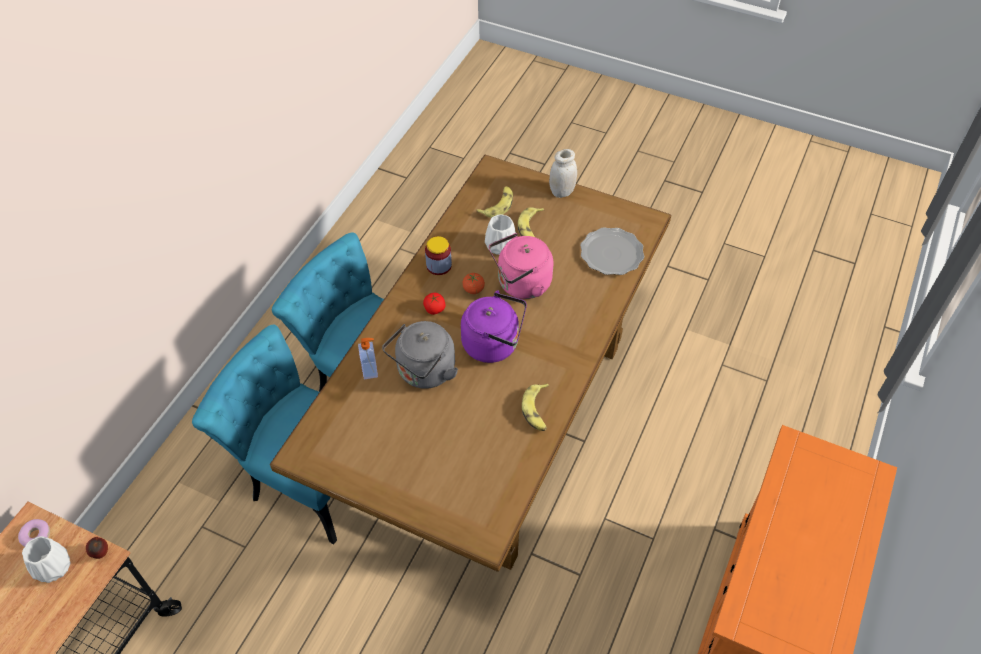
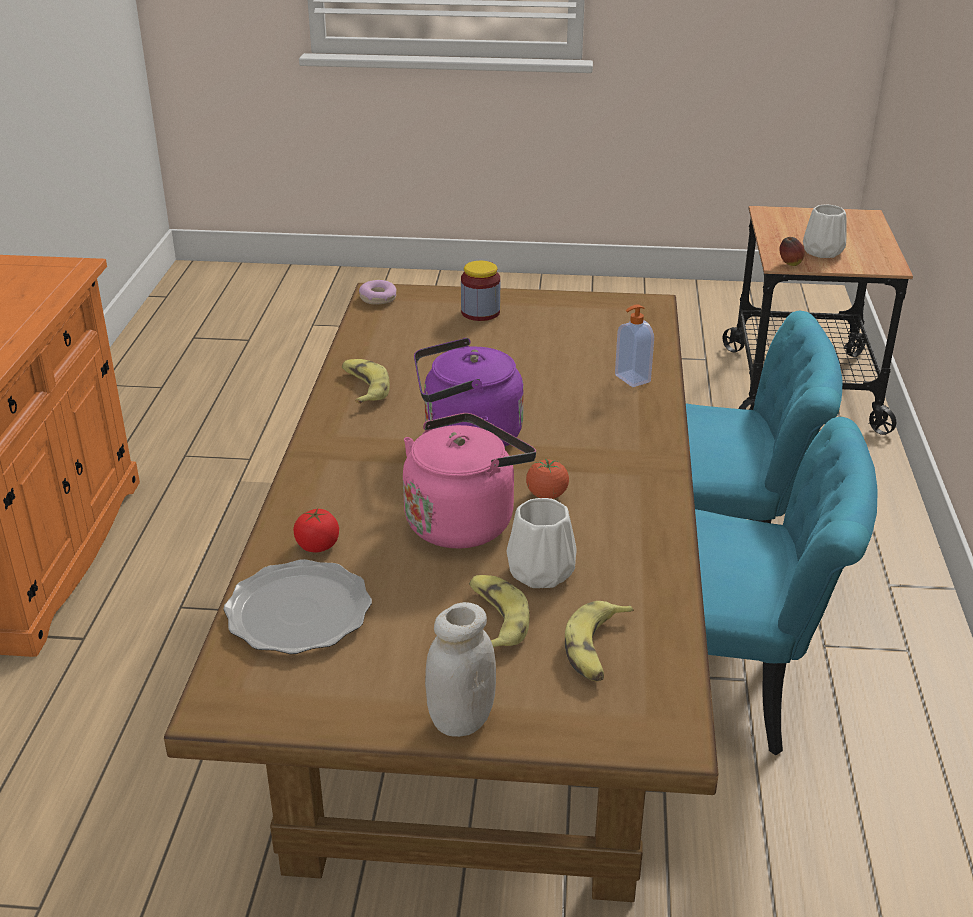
camera: 160 degrees right, 20 degrees down
(36, 536) = (867, 261): donut -> donut (378, 298)
(424, 372) = (552, 391): grey kettle -> none
(434, 309) = (594, 458): tomato -> tomato (318, 545)
(439, 265) = (636, 515): jar -> jar (480, 312)

